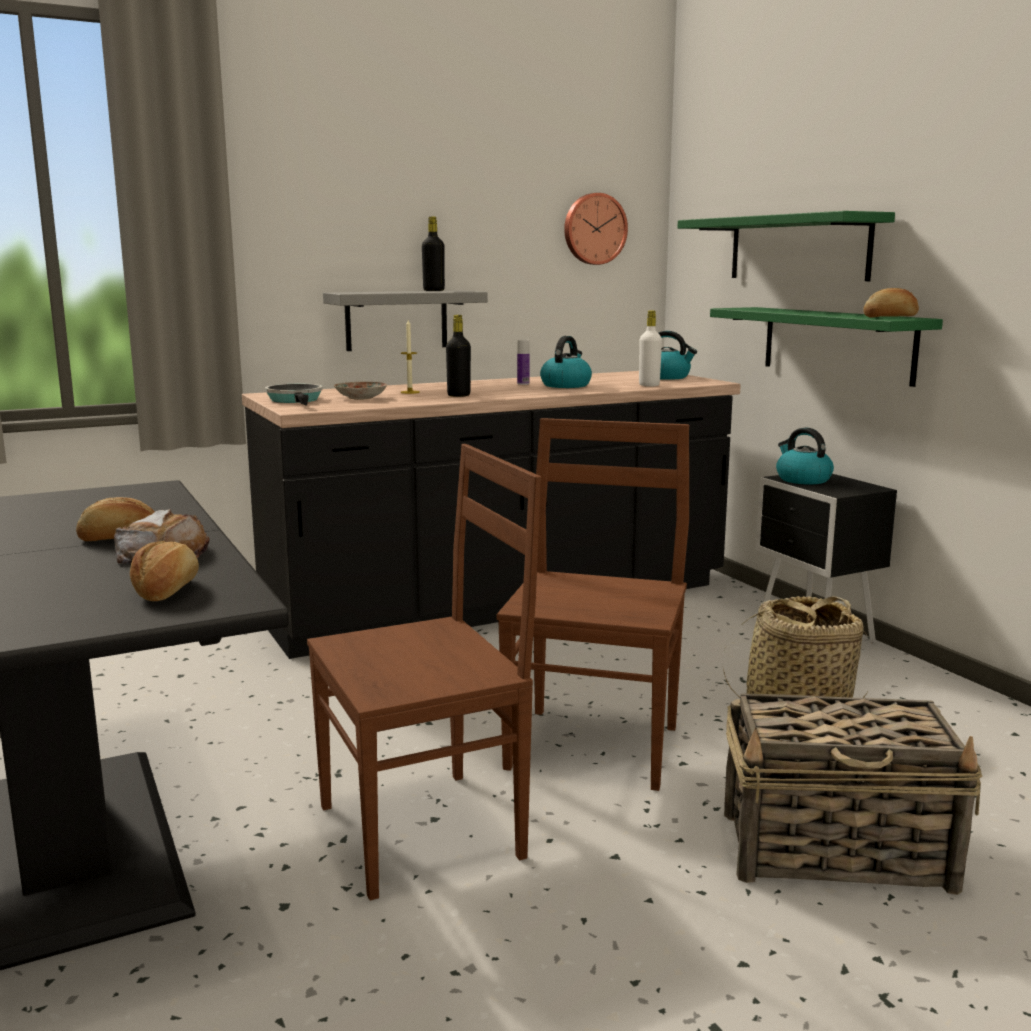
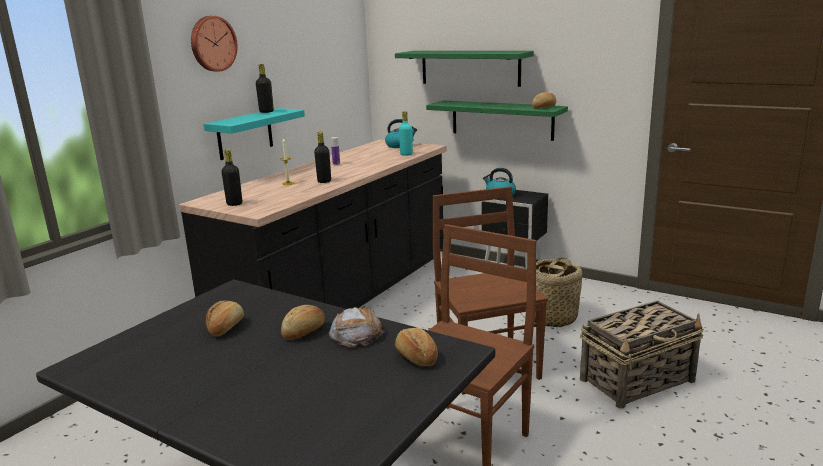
camera: 30 degrees left, 5 degrees up
(58, 517) = (225, 327): none -> bread
(296, 400) = (234, 204): frying pan -> black bottle
(361, 398) = (271, 194): plate -> none
(396, 320) = (245, 134): grey shelf -> turquoise shelf
(566, 385) = (363, 161): kettle -> none
(594, 229) = (335, 59): wall clock -> wall clock (212, 43)
(649, 385) = (406, 154): white bottle -> turquoise bottle

